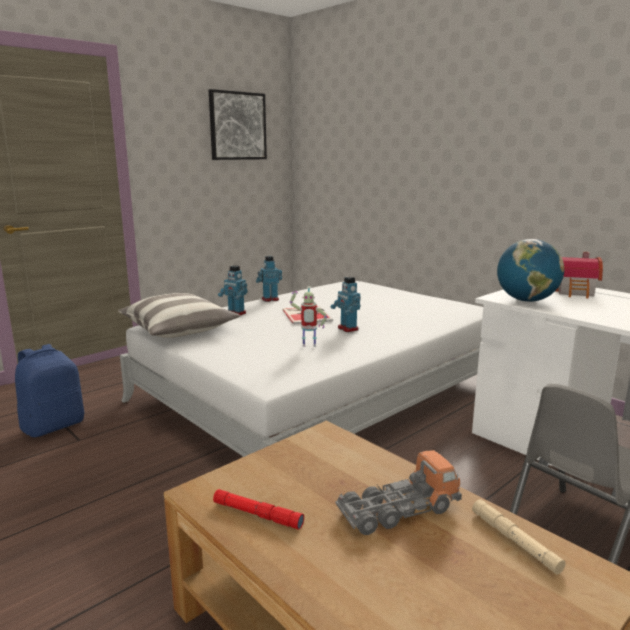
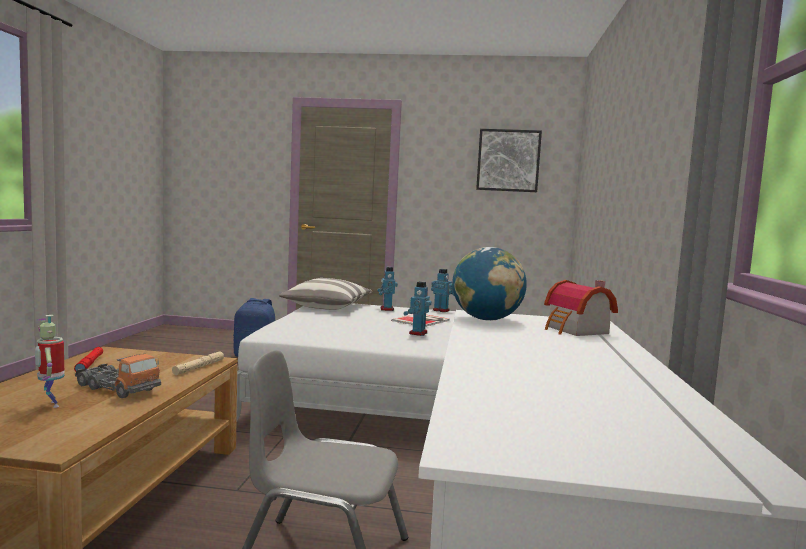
camera: 50 degrees right, 10 degrees down
(308, 347) = (355, 331): toy robot -> toy robot (50, 404)
(514, 541) = (96, 419): beige flashlight -> beige flashlight (199, 367)

